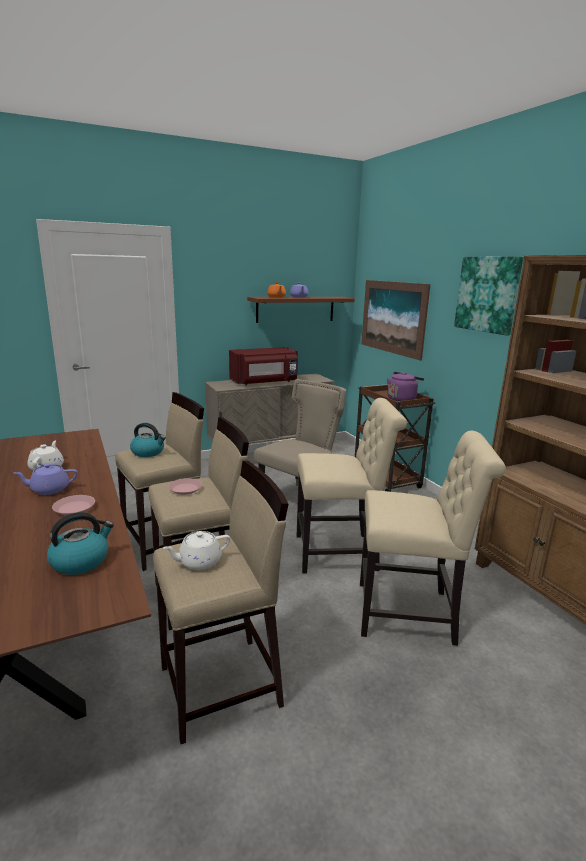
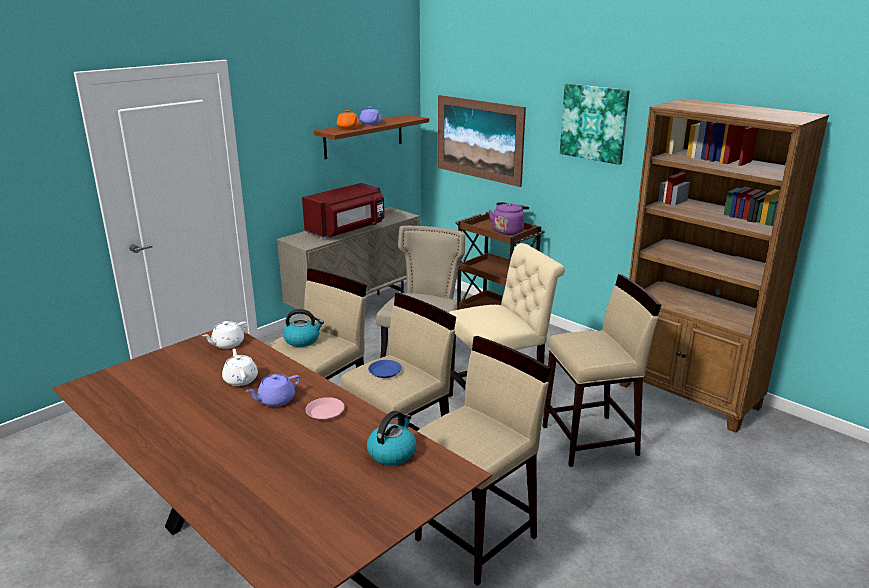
camera: 20 degrees left, 5 degrees up
(185, 489) = (385, 371): pink plate -> blue plate
(199, 562) = (467, 432): white teapot -> white teapot (227, 344)
(411, 614) = (591, 441): beige chair -> beige stool

